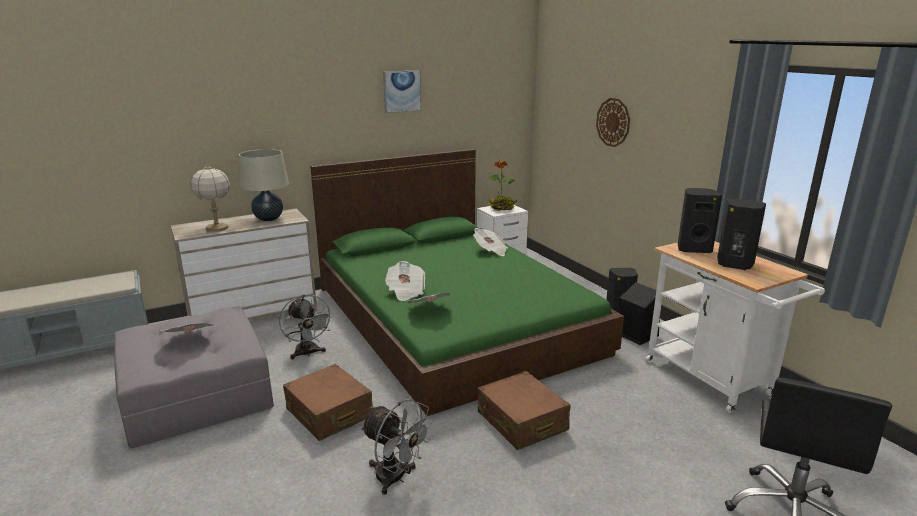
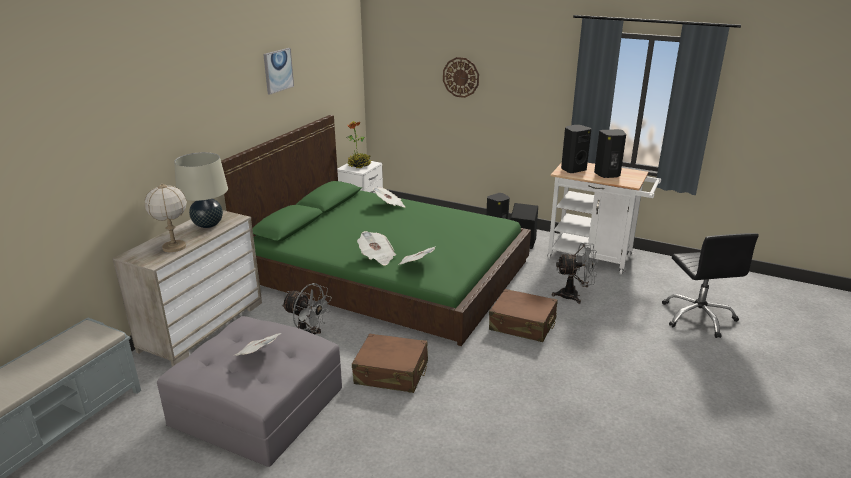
camera: 35 degrees left, 5 degrees up
(396, 478) = (494, 391): grey fan -> grey fan (574, 295)

